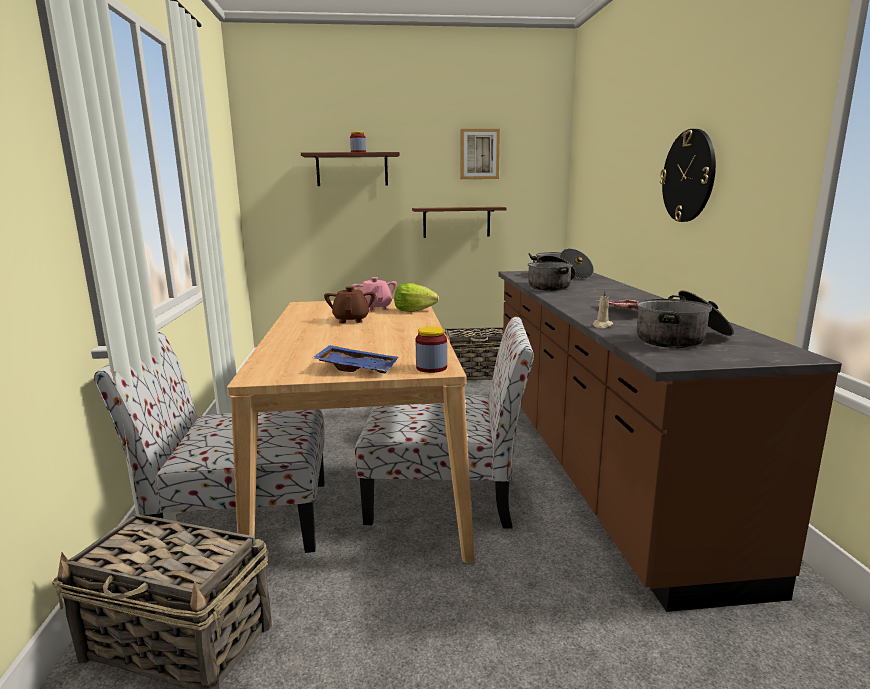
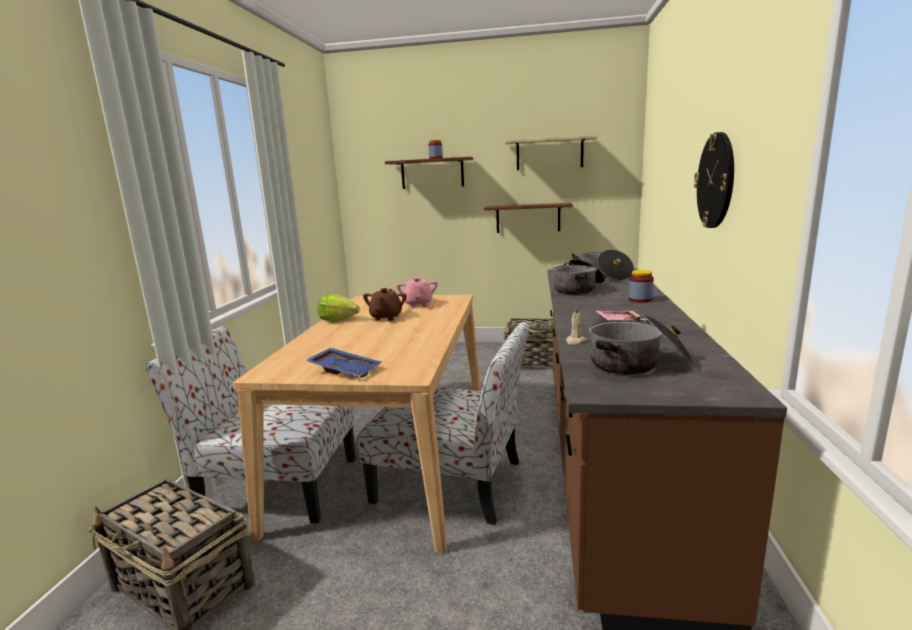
camera: 15 degrees right, 0 degrees up
(414, 310) = (448, 309): lettuce -> lettuce (338, 320)
(431, 368) = (406, 374): jar -> jar (640, 299)
(479, 154) = (549, 154): picture -> beige shelf

